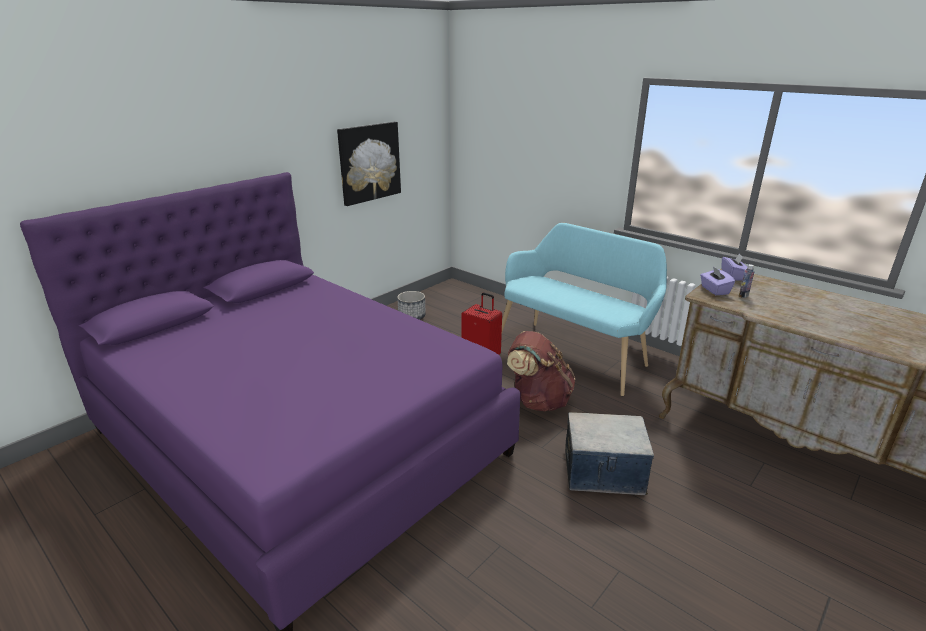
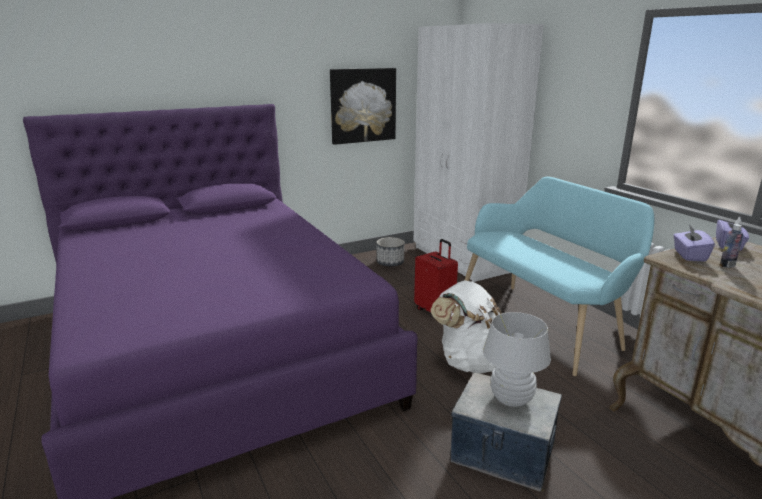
camera: 20 degrees right, 5 degrees down
(476, 302) = (462, 259): none -> white wardrobe
(538, 401) = (471, 362): brown backpack -> white backpack
(610, 429) = (511, 399): none -> white table lamp

